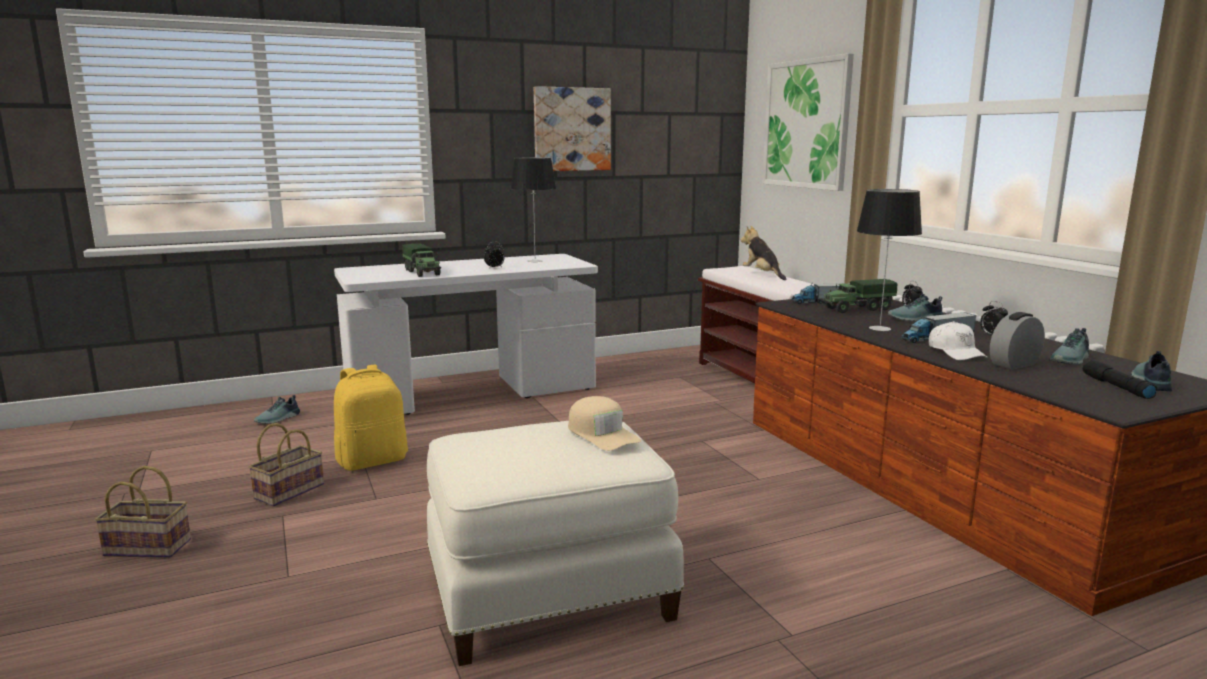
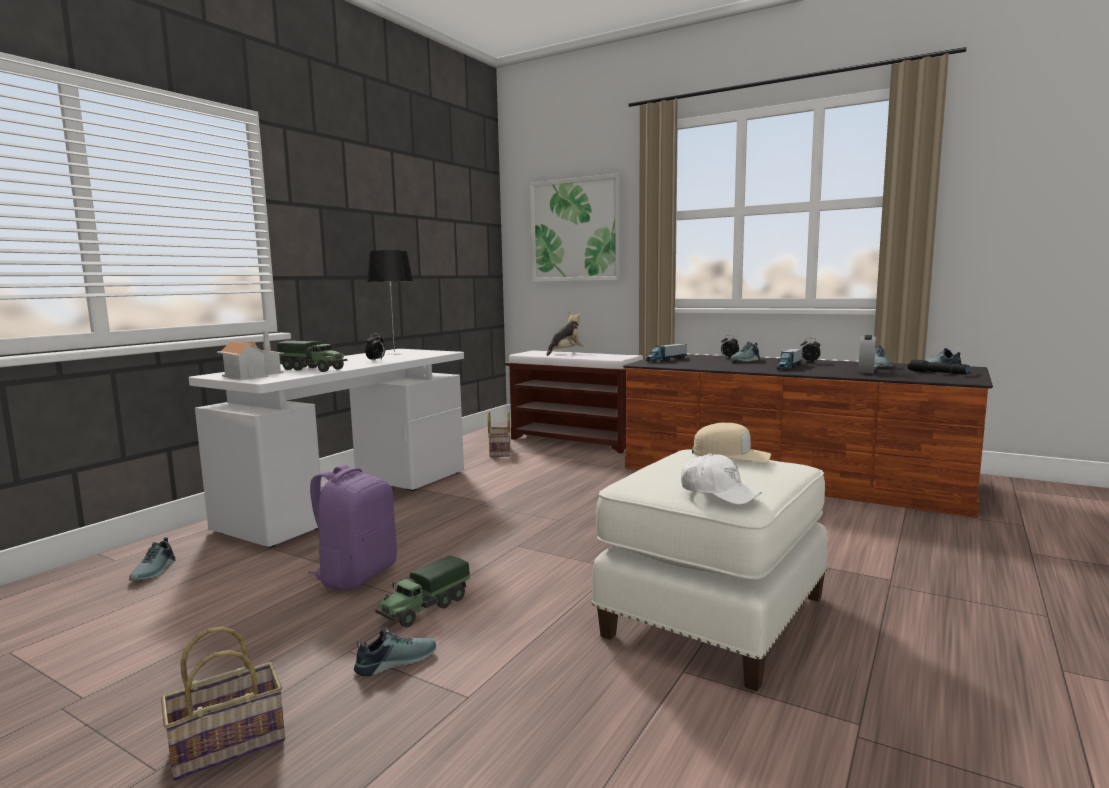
camera: 35 degrees left, 5 degrees down
(290, 490) = (312, 627): basket -> basket (499, 452)
(293, 533) = (395, 661): none -> shoe
(370, 272) = (252, 375): none -> toy house
(372, 461) = (356, 575): yellow backpack -> purple backpack
(572, 129) = (387, 230): picture -> none
(762, 275) = (565, 353): plush toy -> plush toy turned 105 degrees clockwise
(857, 309) = (696, 360): toy truck -> toy truck (424, 609)
(879, 328) = (745, 367): table lamp -> none
(955, 352) = (822, 371): white cap -> white cap (719, 493)

